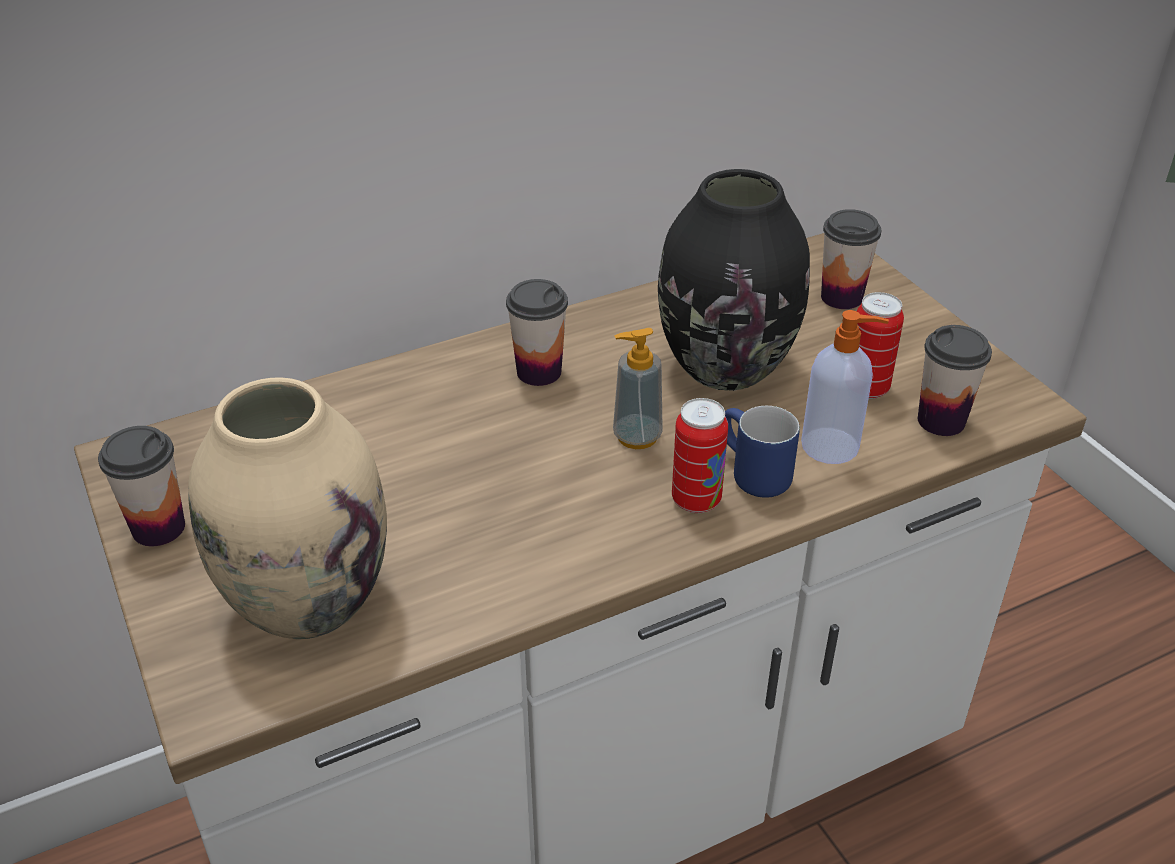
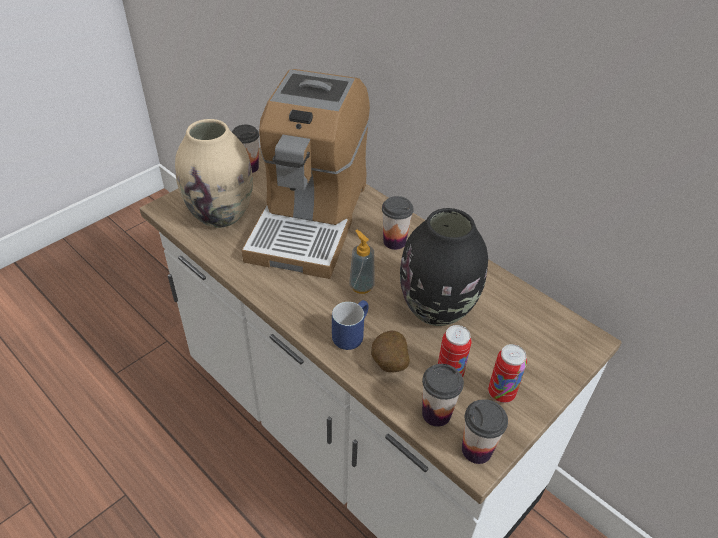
camera: 70 degrees right, 5 degrees up
(409, 464) = (310, 219): none -> coffee machine
(696, 500) = (323, 316): can -> can (501, 393)
(832, 446) = (388, 364): soap dispenser -> potato
(841, 297) = (537, 350): cup -> cup (476, 450)

